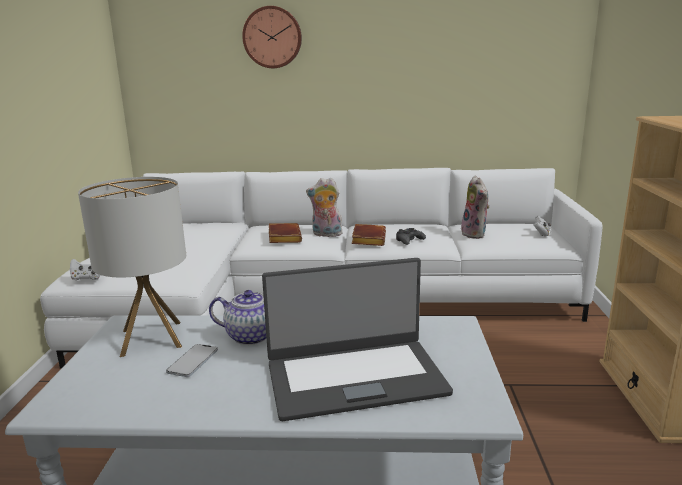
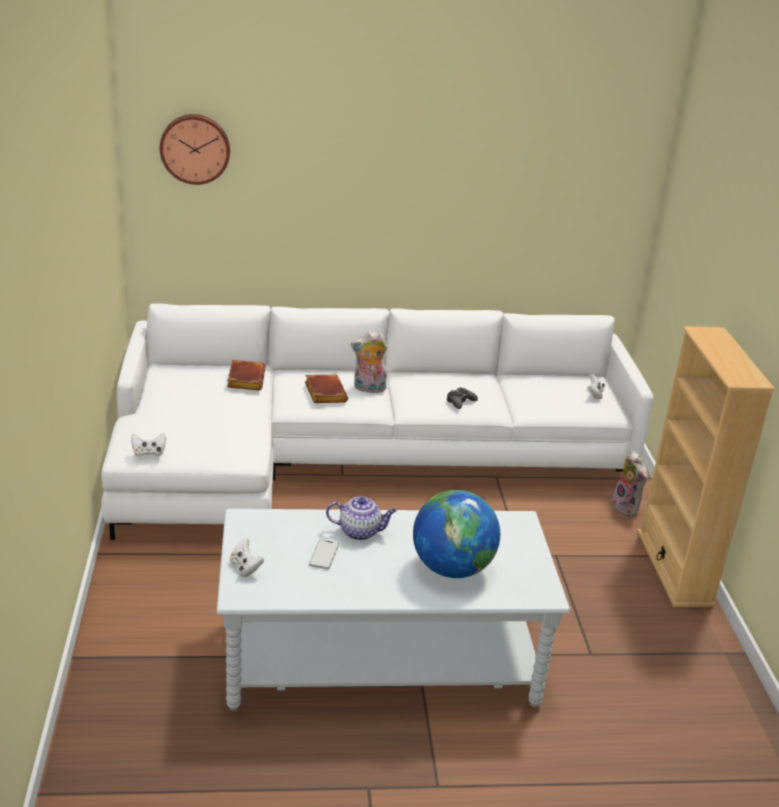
camera: 10 degrees left, 10 degrees up
(84, 375) = (245, 568): none -> white game controller
(151, 338) = (277, 534): table lamp -> none
(272, 37) = (312, 156): wall clock -> wall clock (195, 148)
(354, 377) = (452, 568): laptop -> globe
(367, 239) = (416, 398): brown book -> brown book (245, 379)
(475, 234) = (527, 393): plush toy -> plush toy (627, 508)

